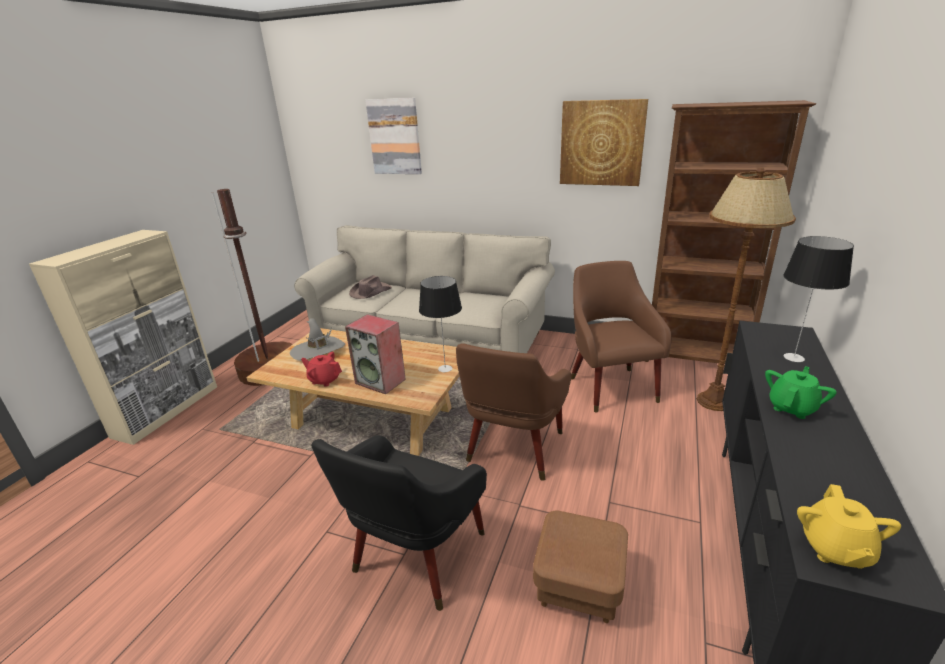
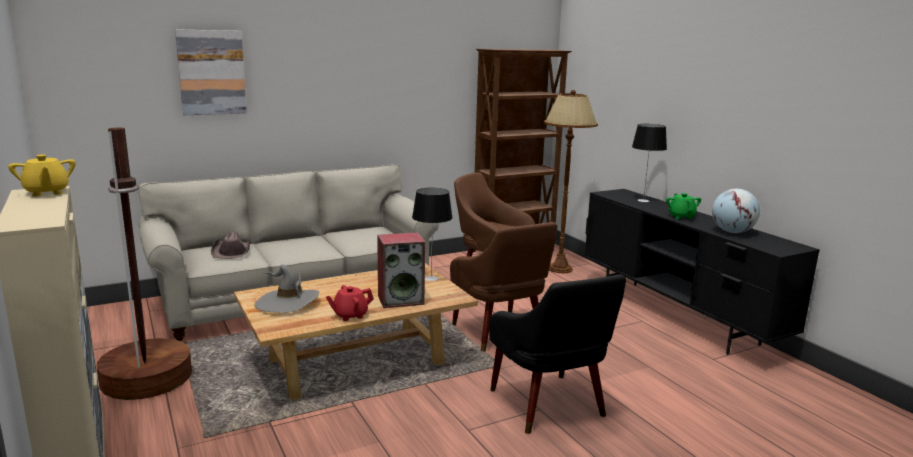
camera: 50 degrees left, 10 degrees down
(579, 586) = (642, 369): brown ottoman -> none
(601, 143) = (425, 79): picture -> none
(822, 476) = (732, 232): none -> globe
(835, 549) = (773, 247): yellow teapot -> yellow teapot (46, 192)

